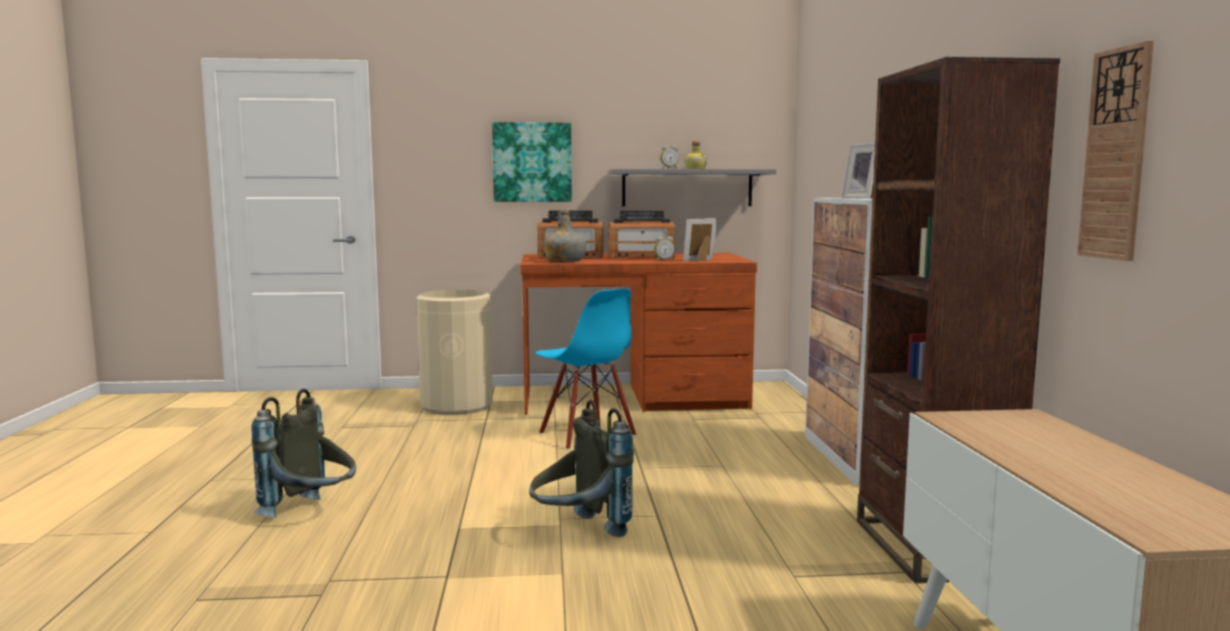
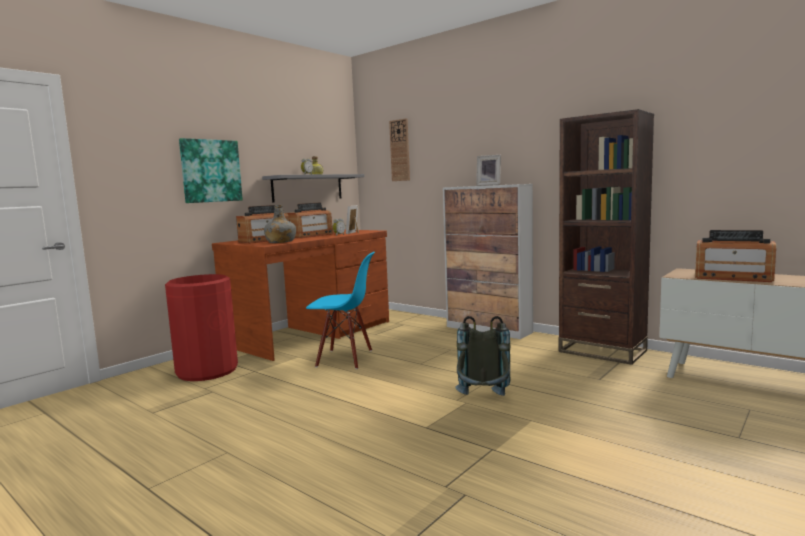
camera: 45 degrees left, 0 degrees up
(312, 514) = (314, 464): grey backpack -> none
(457, 406) = (207, 371): beige trash can -> red trash can
(1026, 447) = (733, 277): none -> radio
(1116, 154) = (692, 155): wall clock -> wall clock (400, 150)

